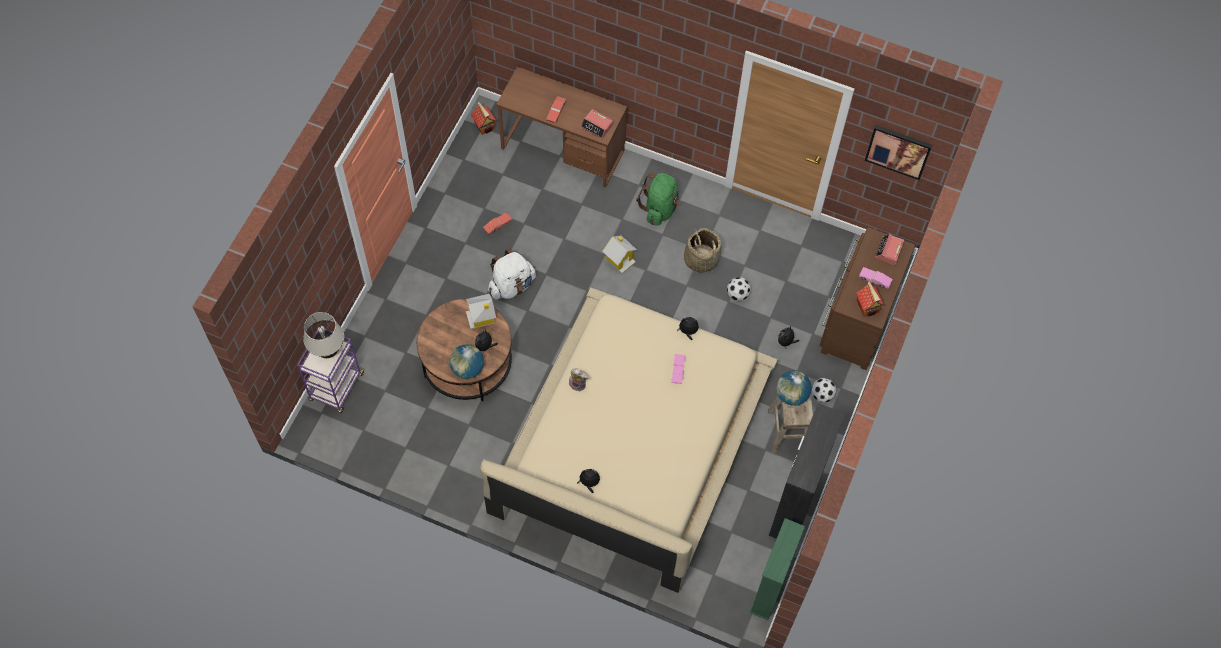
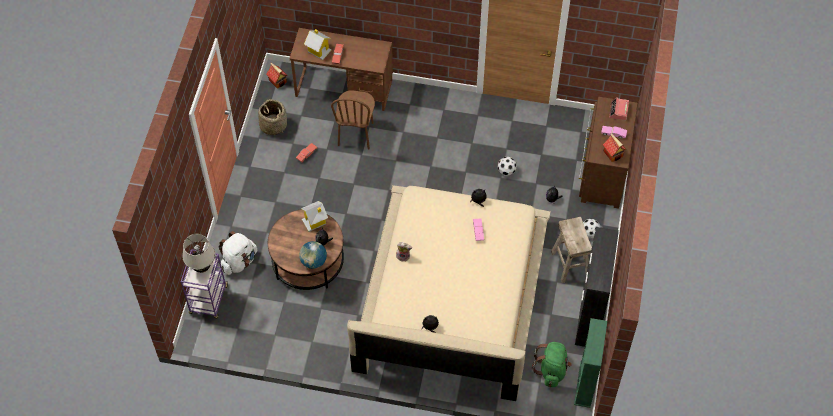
camera: 10 degrees left, 5 degrees down
(512, 285) = (329, 197): white backpack -> white backpack (239, 261)
(563, 211) = (356, 134): none -> brown chair
(597, 126) = (372, 61): alarm clock -> none
(620, 259) = (409, 162): toy house -> toy house (318, 50)
(660, 208) = (430, 118): green backpack -> green backpack (551, 370)
(701, 259) = (472, 150): basket -> basket (273, 125)
(791, 395) = (570, 231): globe -> none
(898, 151) = (611, 32): picture -> none

